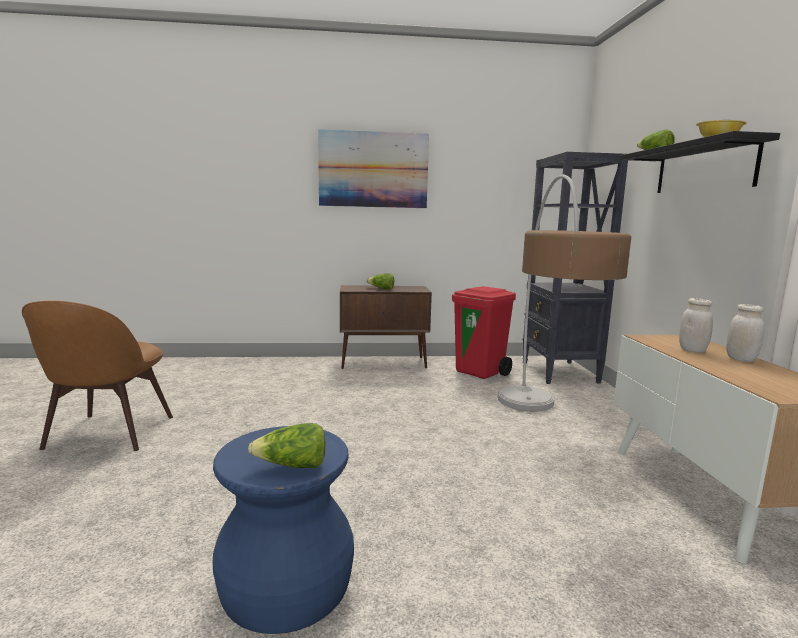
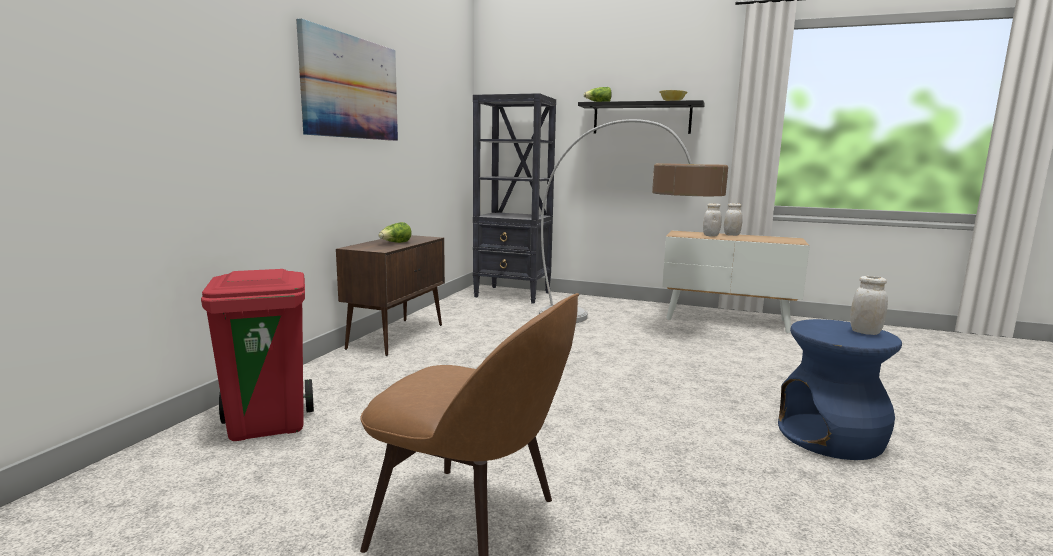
camera: 65 degrees left, 0 degrees up
(292, 466) = (865, 332): lettuce -> white jar
(480, 372) = (481, 313): red trash can -> red trash can (269, 424)

